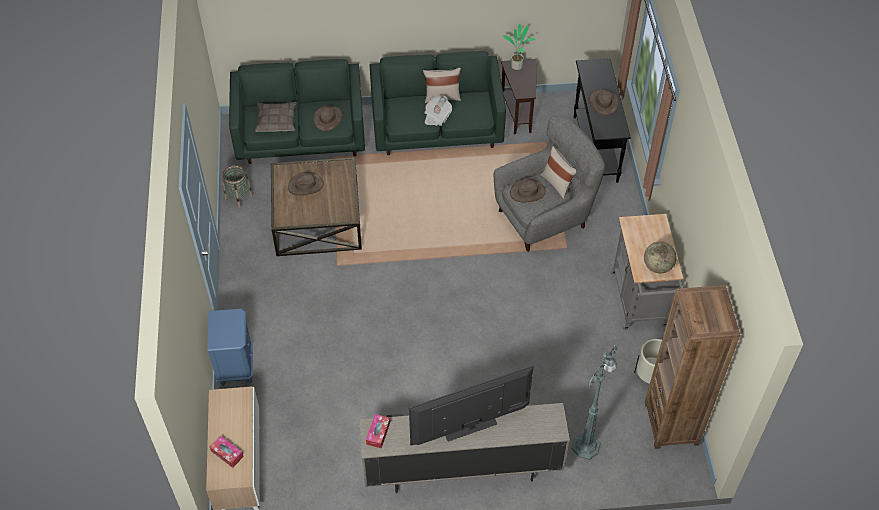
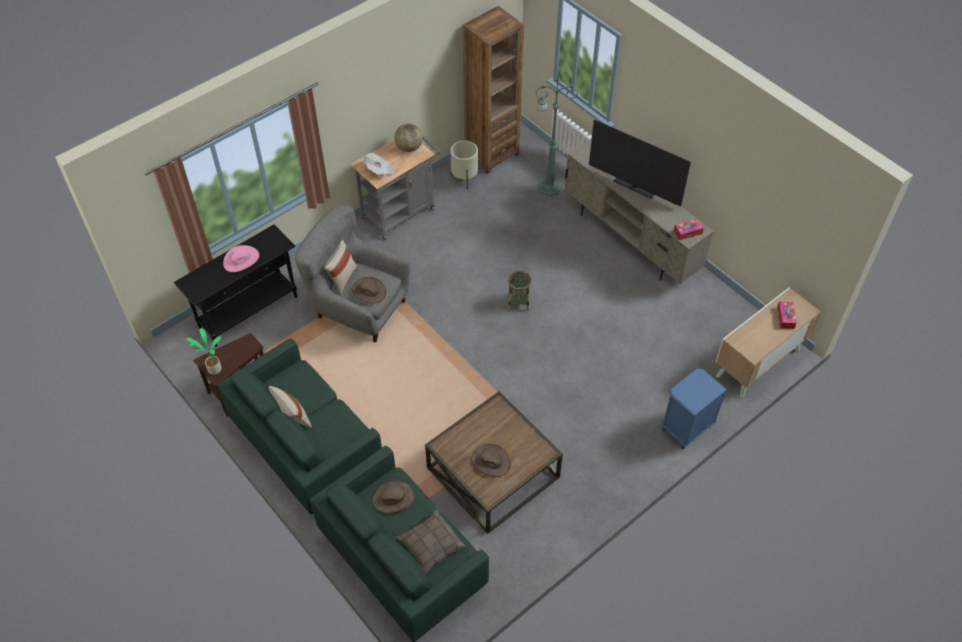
camera: 125 degrees left, 0 degrees up
(238, 197) = (521, 560): basket -> basket (518, 302)
(436, 117) = (323, 407): newspaper -> newspaper (379, 170)
(603, 102) = (241, 259): brown hat -> pink hat

